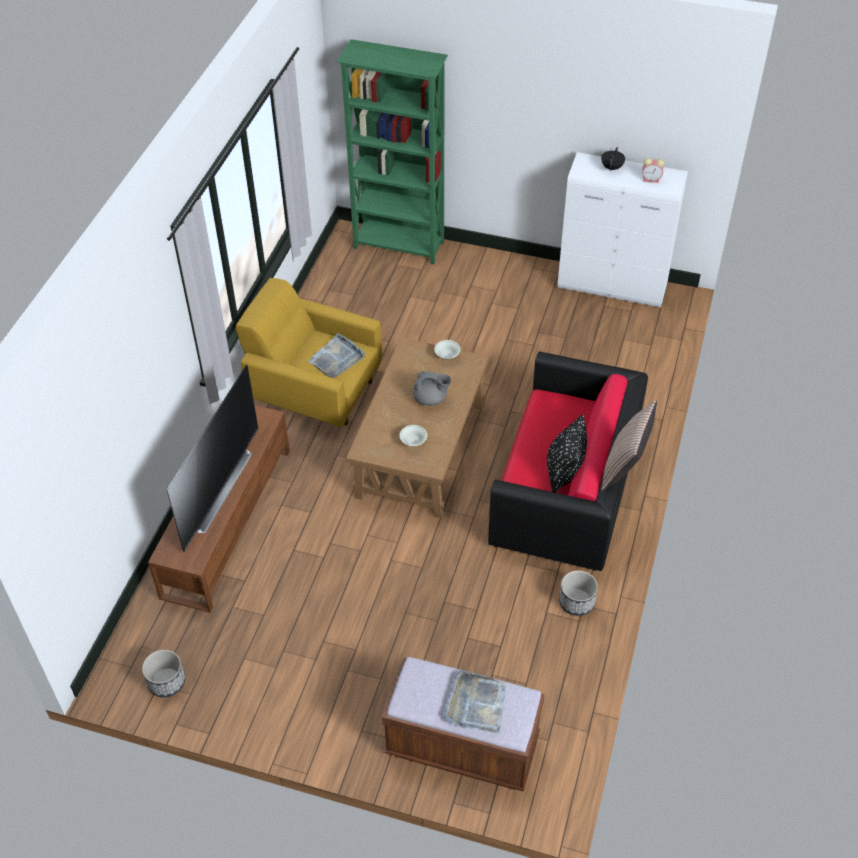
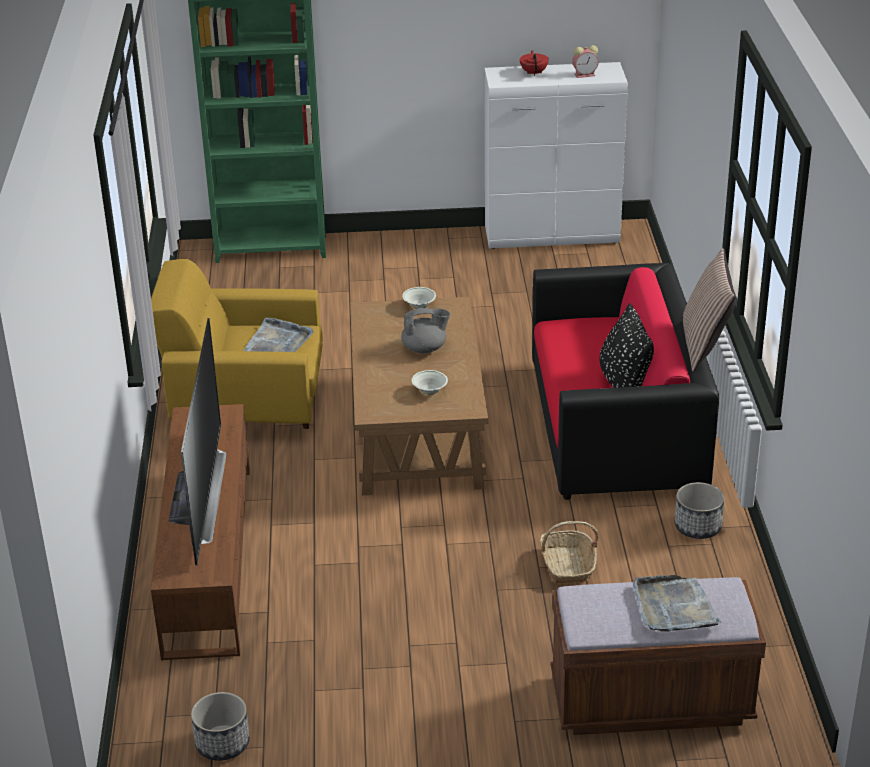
camera: 20 degrees left, 15 degrees down
(465, 606) = (567, 565): none -> basket
(612, 167) = (534, 73): black teapot -> red teapot

